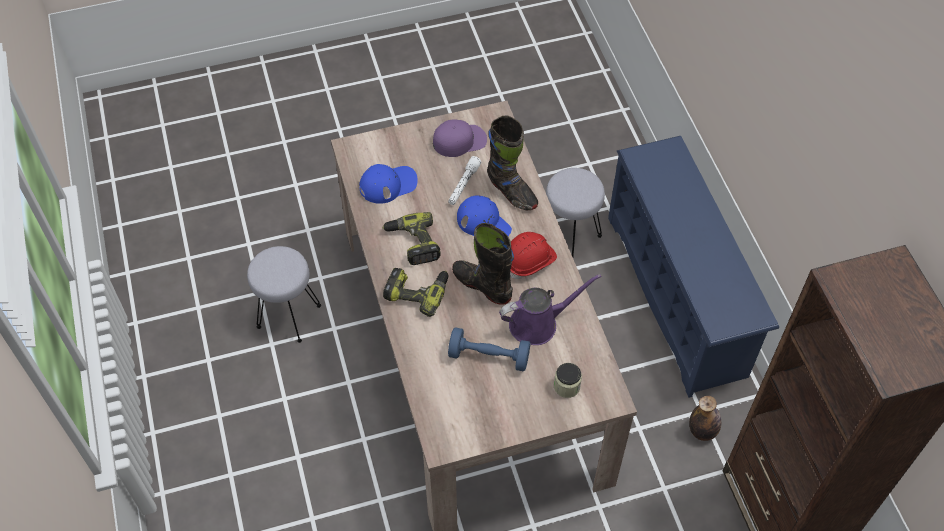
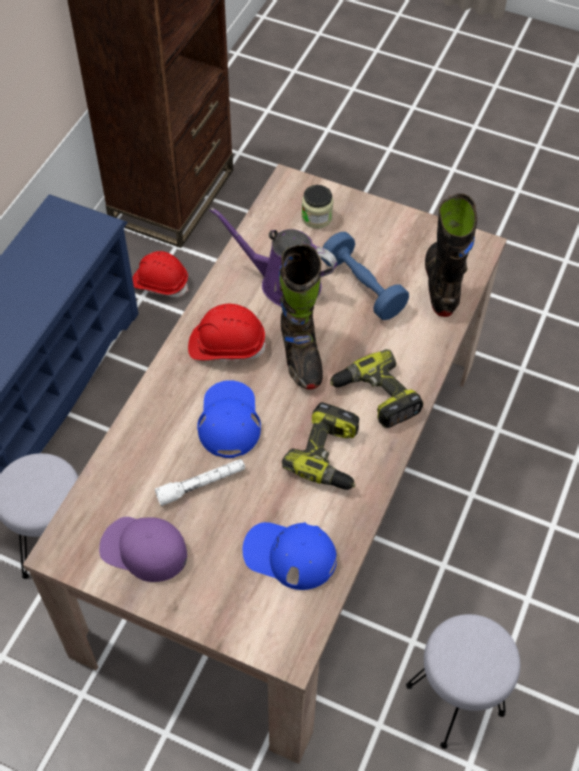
camera: 140 degrees left, 0 degrees up
(511, 192) = (158, 434): black boot -> black boot (441, 285)
(702, 431) = (160, 283): bottle -> red hard hat

